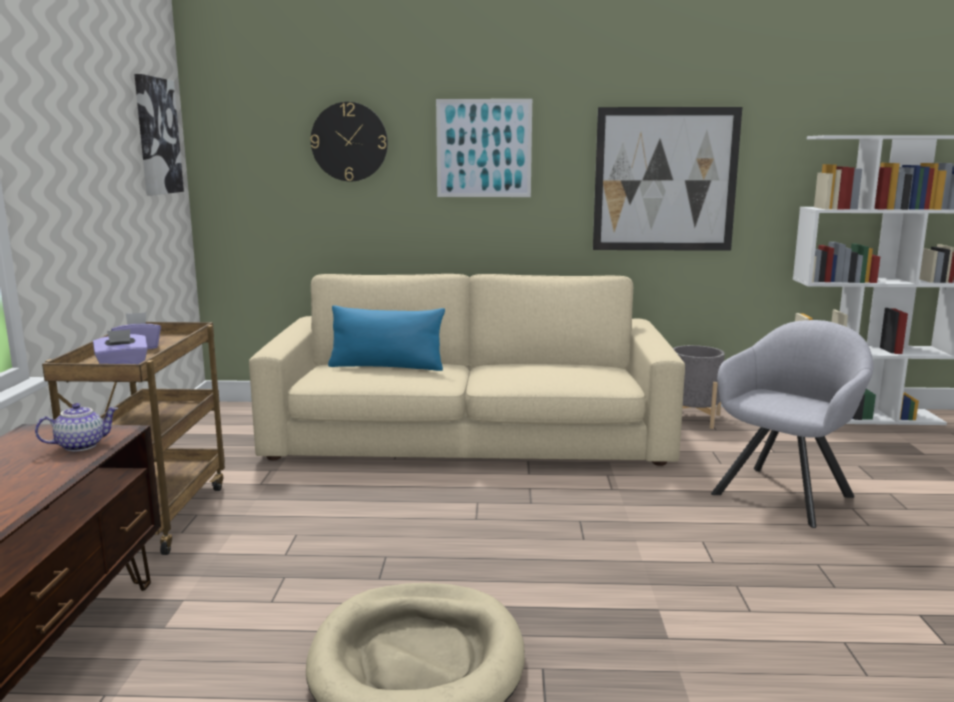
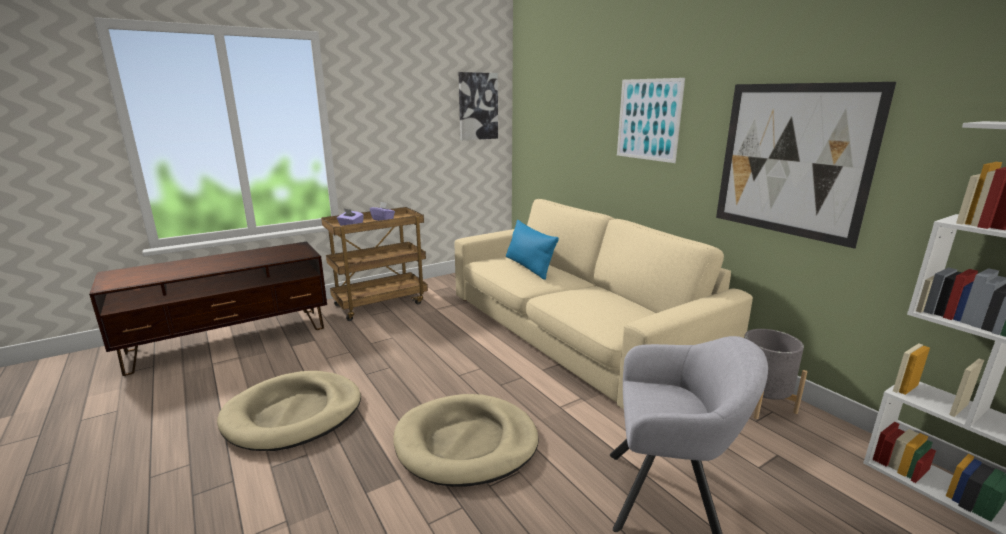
camera: 55 degrees right, 5 degrees up
(81, 445) = (287, 255): teapot -> none
(349, 142) = (576, 111): wall clock -> none
(628, 553) = (466, 443): none -> beige dog bed

